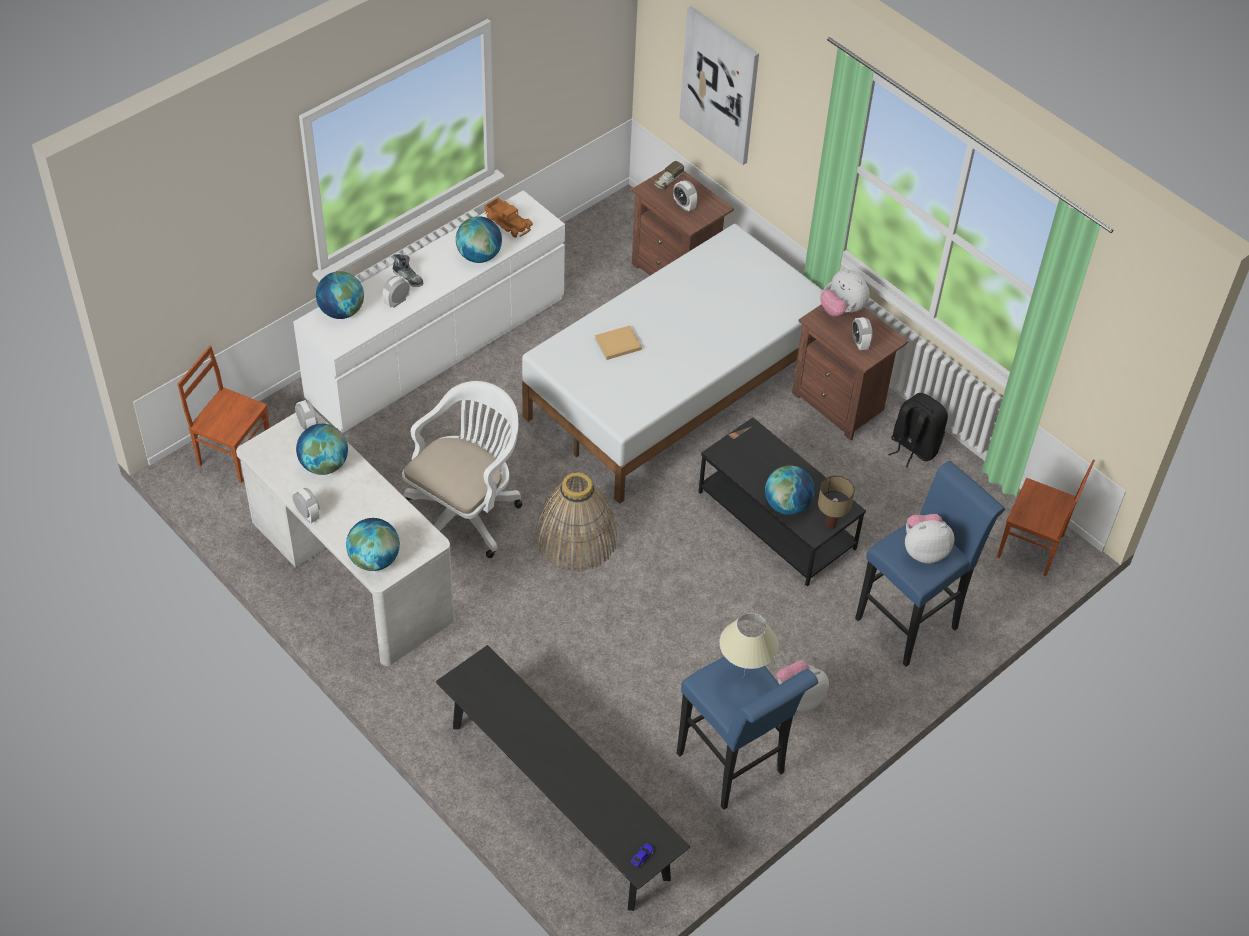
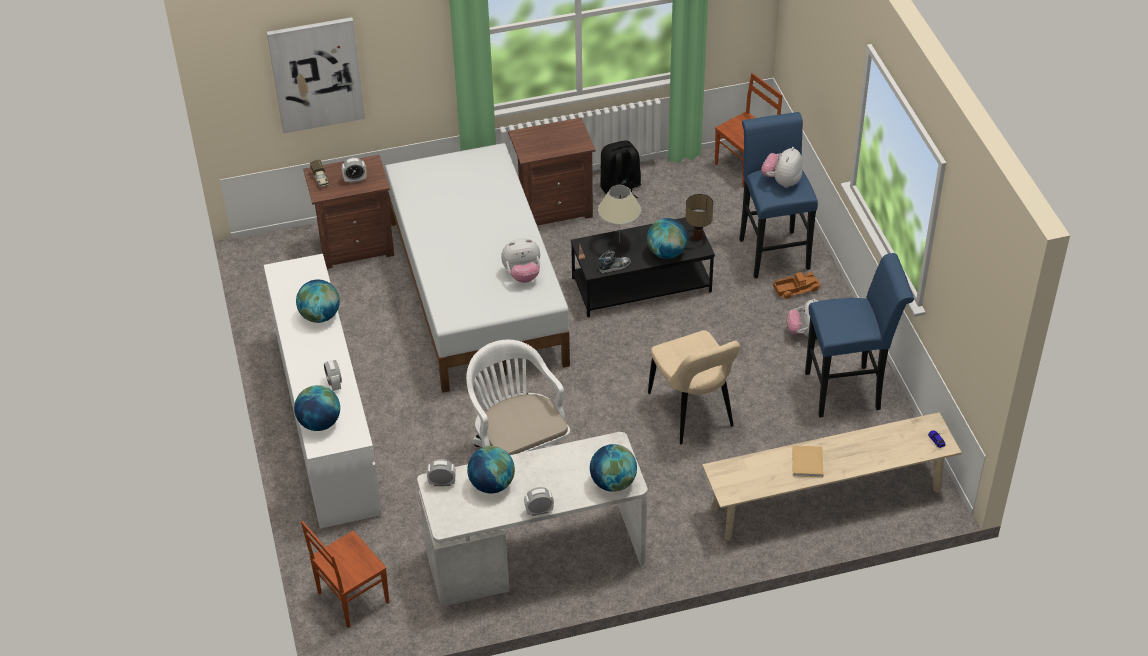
camera: 60 degrees left, 5 degrees down
(408, 277) = (311, 368): shoe -> shoe (614, 266)
(508, 222) = (294, 285): toy truck -> toy truck (796, 289)
(558, 800) = (826, 499): black bench -> beige bench
(575, 538) = (588, 403): basket -> none
(615, 633) = (692, 413): none -> beige chair
(616, 344) = (466, 275): beige book -> beige book (807, 463)
(744, 677) = (842, 311): beige table lamp -> beige table lamp (619, 241)
(842, 310) = (527, 138): plush toy -> plush toy (522, 275)
(860, 343) = (566, 141): alarm clock -> none

